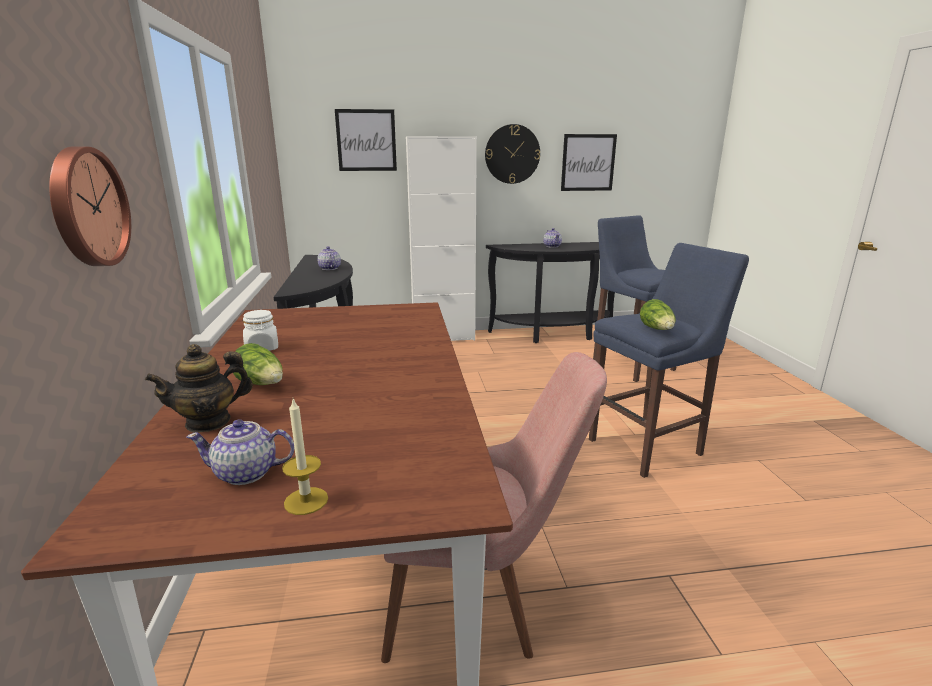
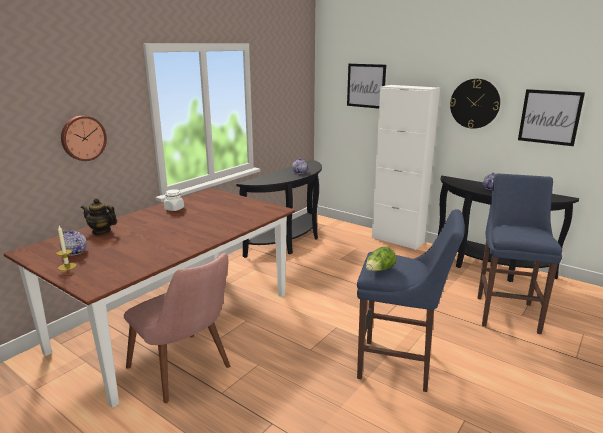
camera: 45 degrees right, 0 degrees up
(262, 384) = (141, 224): lettuce -> none

